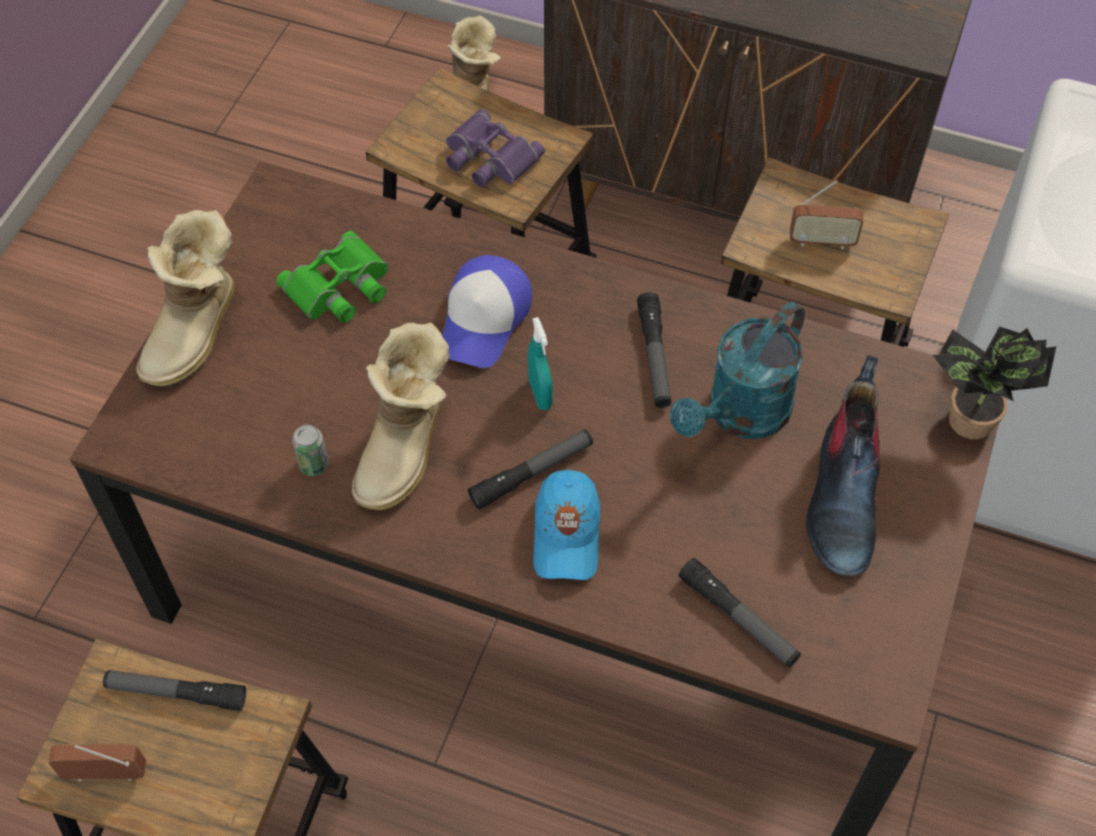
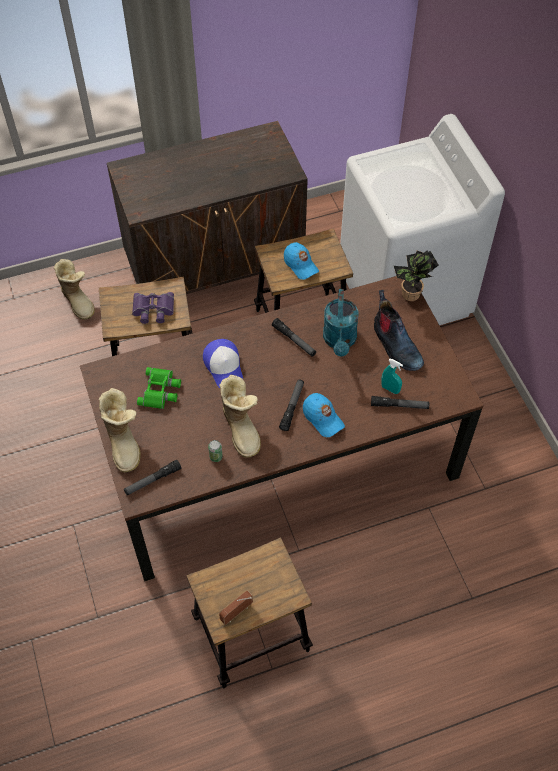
camera: 40 degrees left, 0 degrees up
(176, 693) = (233, 570): flashlight -> flashlight (152, 480)
(540, 394) = (269, 379): turquoise spray bottle -> turquoise spray bottle (390, 389)
(822, 241) = (300, 265): radio -> blue cap

